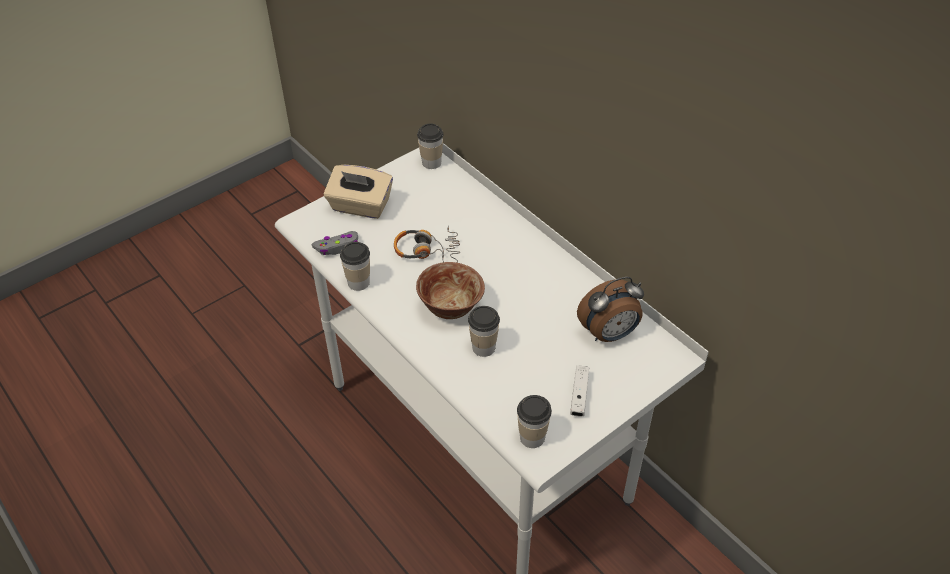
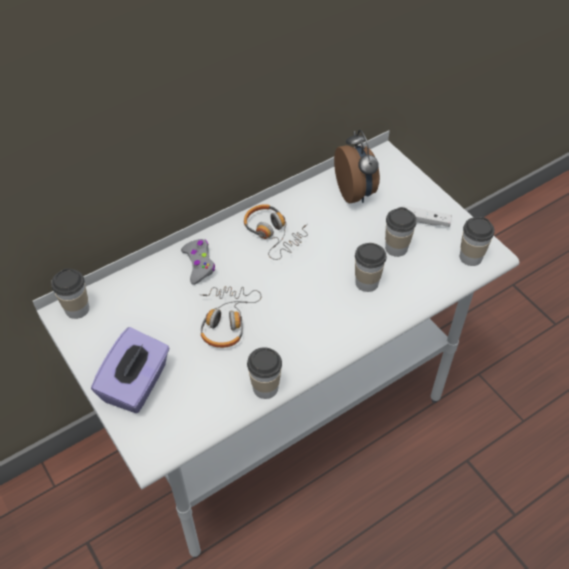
camera: 85 degrees left, 5 degrees up
(337, 247) = (203, 409): grey game controller -> grey game controller (199, 264)
(360, 206) = (136, 384): beige tissue box -> purple tissue box
(450, 308) = (312, 305): bowl -> none
(534, 370) = (396, 248): none -> cup
(535, 273) = (273, 234): none -> headphones

